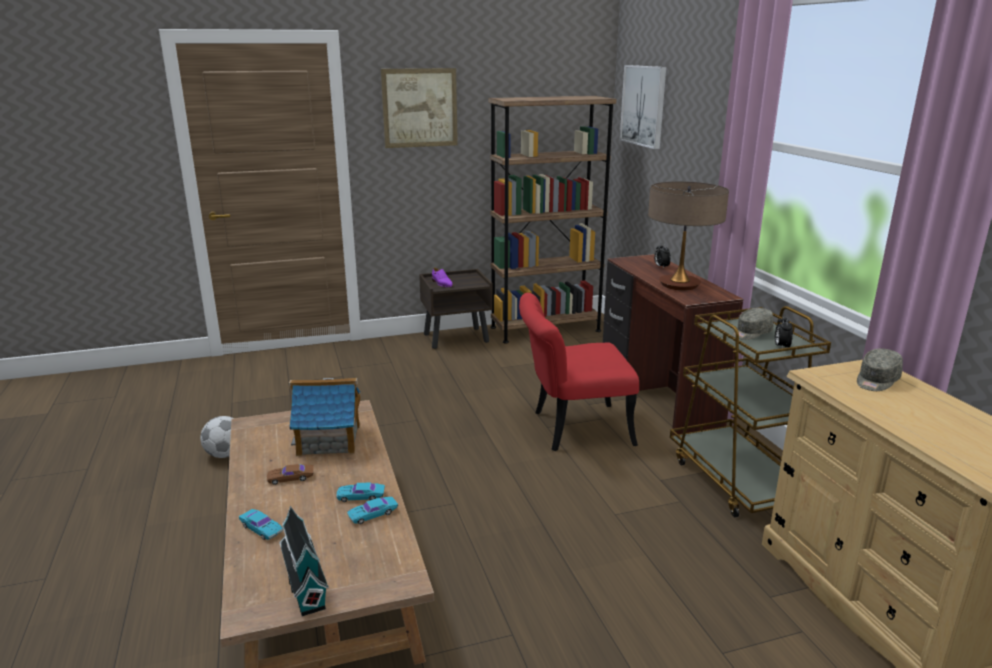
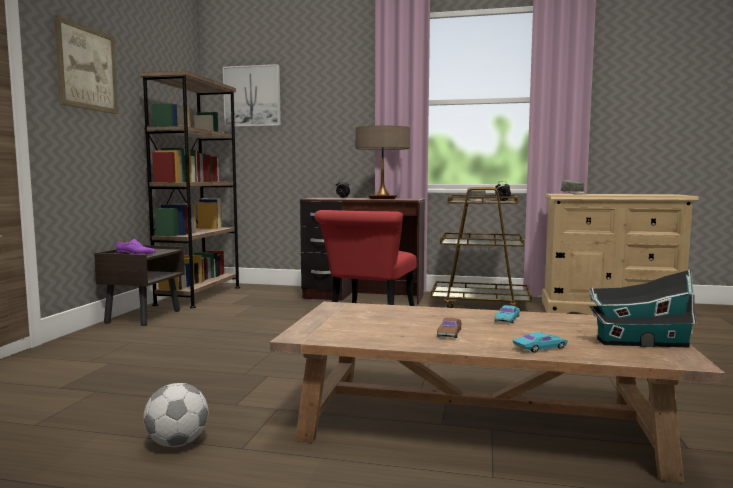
camera: 60 degrees left, 15 degrees down
(329, 440) = (389, 317): toy house -> none
(373, 514) = (540, 318): turquoise toy car -> none

